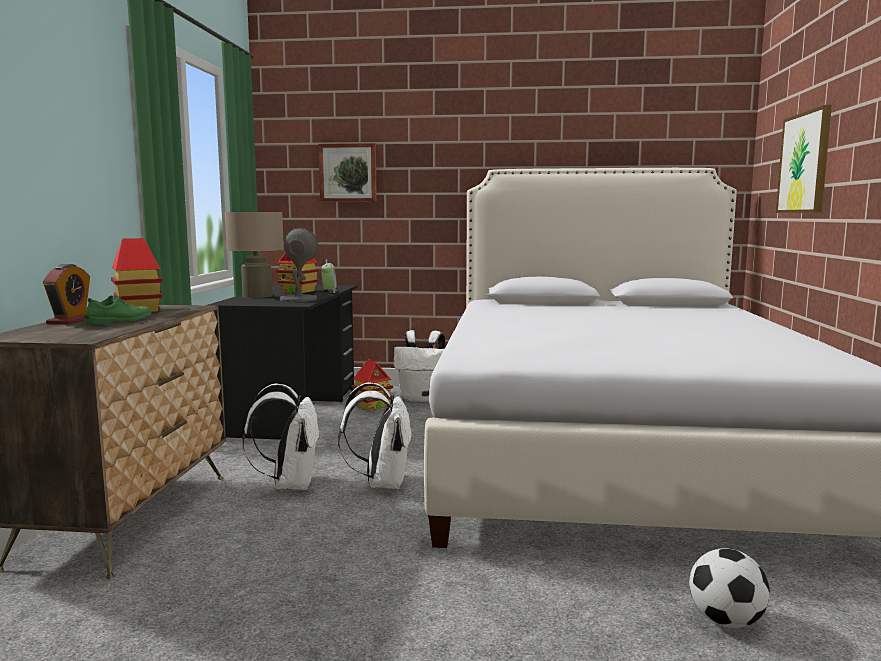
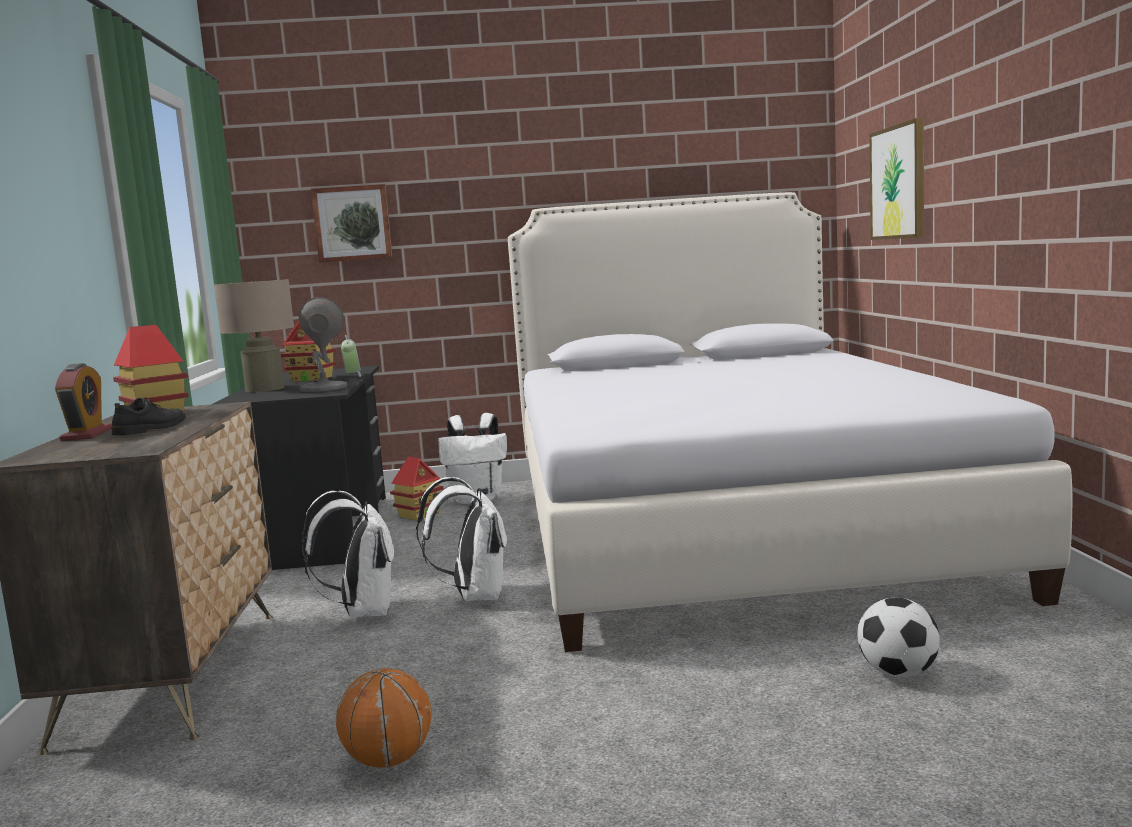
camera: 10 degrees left, 0 degrees up
(119, 321) = (151, 428): green shoe -> black shoe
(243, 628) = (388, 760): none -> basketball

